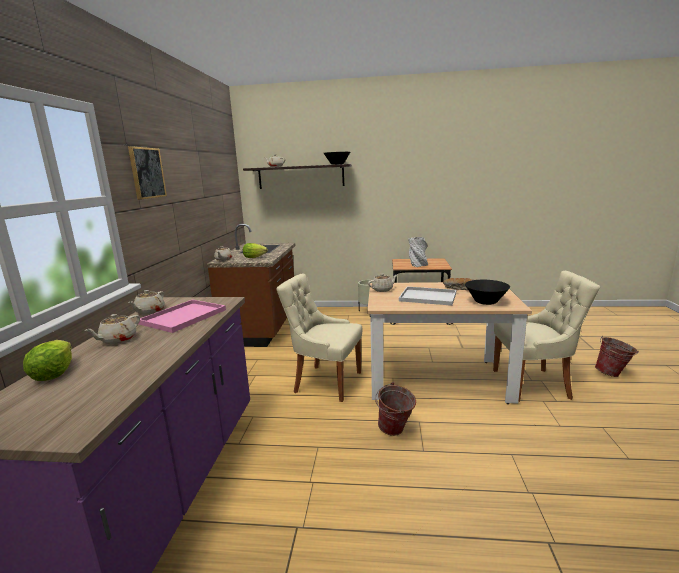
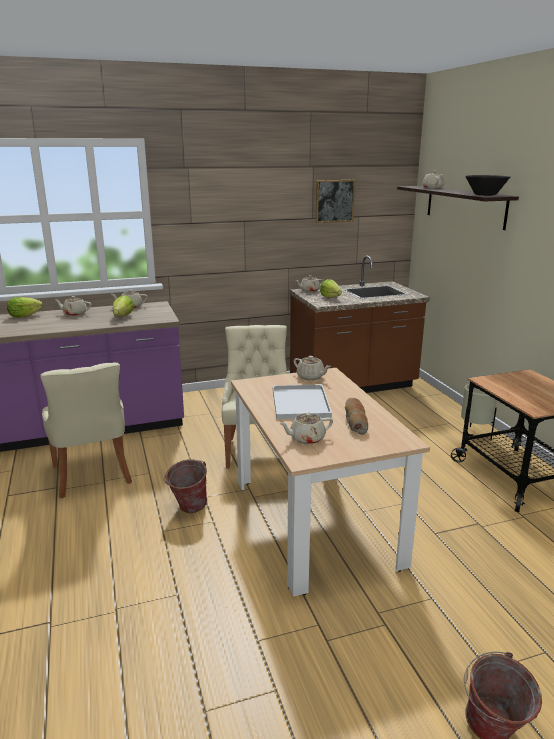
camera: 65 degrees right, 5 degrees up
(147, 173) = (205, 192): picture -> picture (334, 201)
(184, 316) = (123, 316): pink tray -> lettuce
(417, 265) = (518, 390): grey vase -> none
(485, 302) = (306, 438): black bowl -> beige teapot
(534, 384) = (365, 615): beige chair -> beige chair (93, 476)

